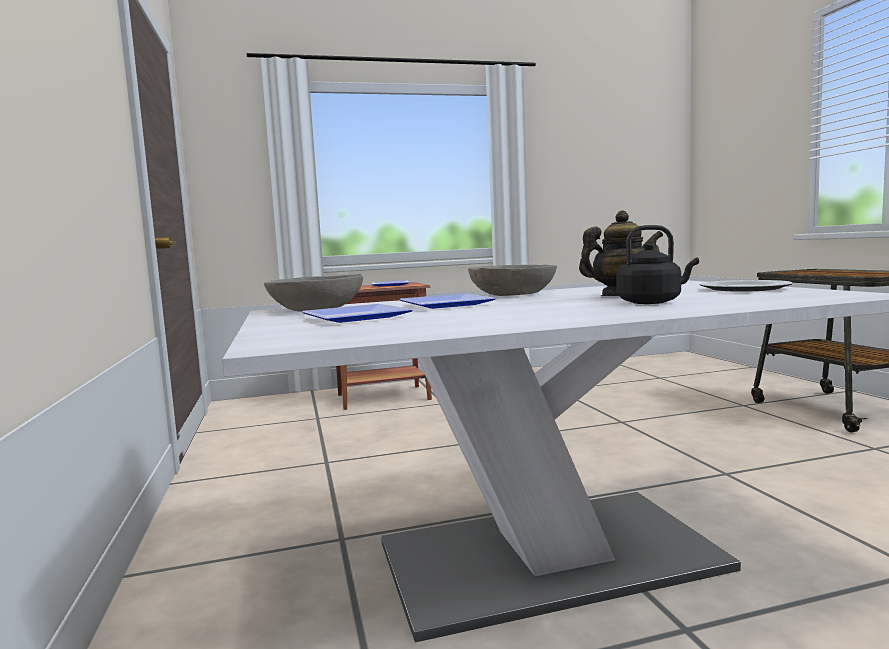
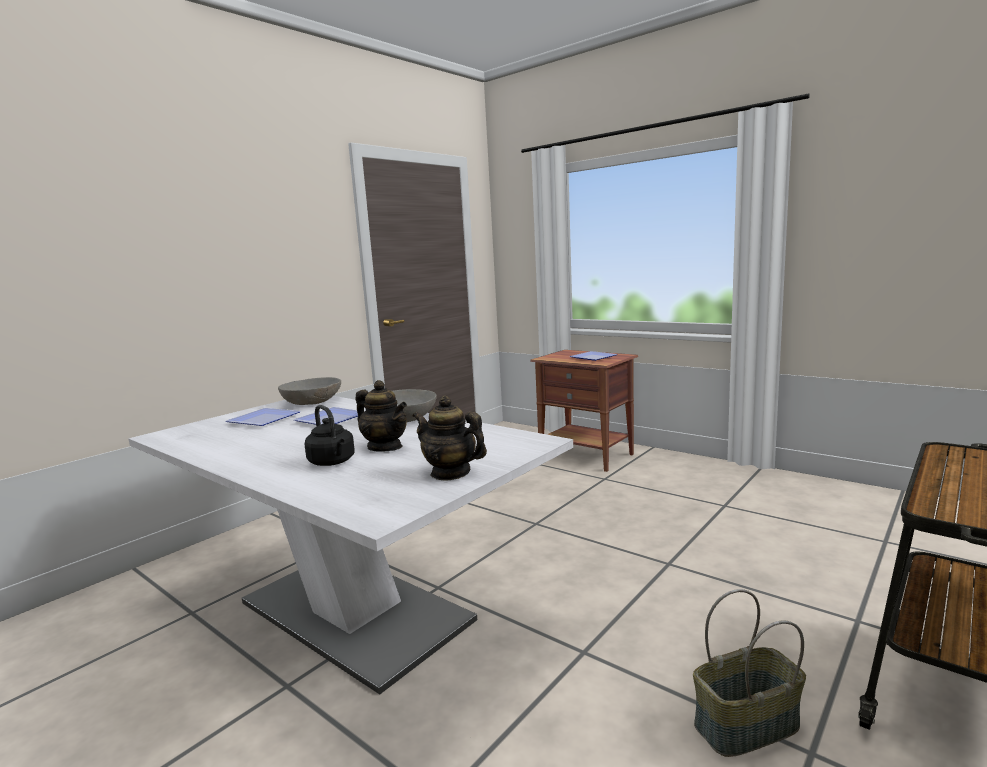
camera: 55 degrees right, 5 degrees up
(746, 289) = (450, 473): plate -> teapot
(844, 454) = (747, 727): none -> basket

